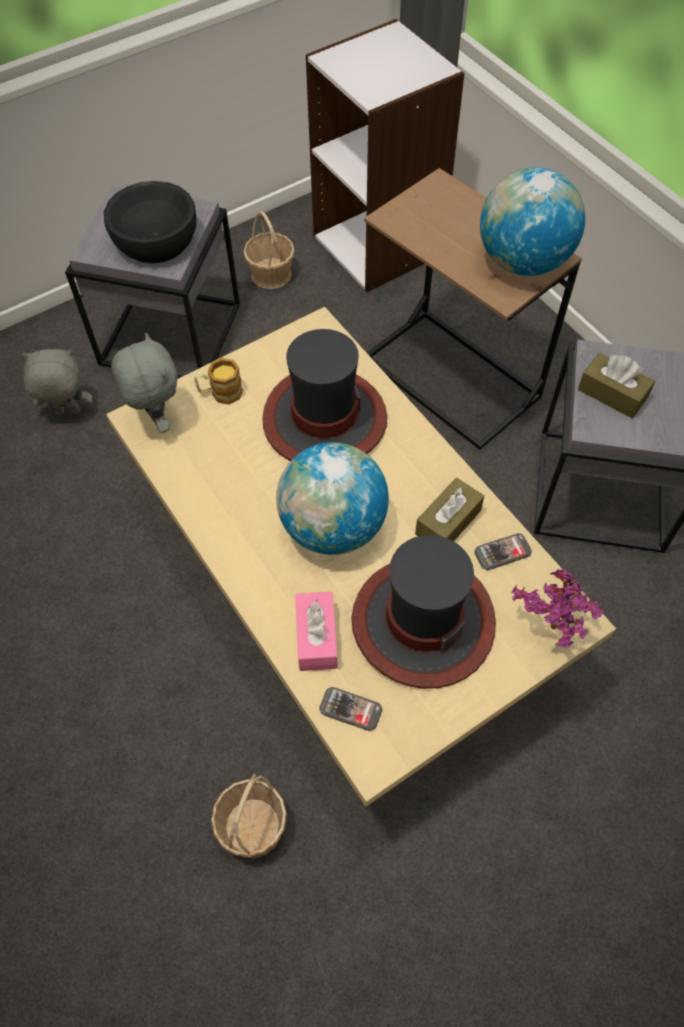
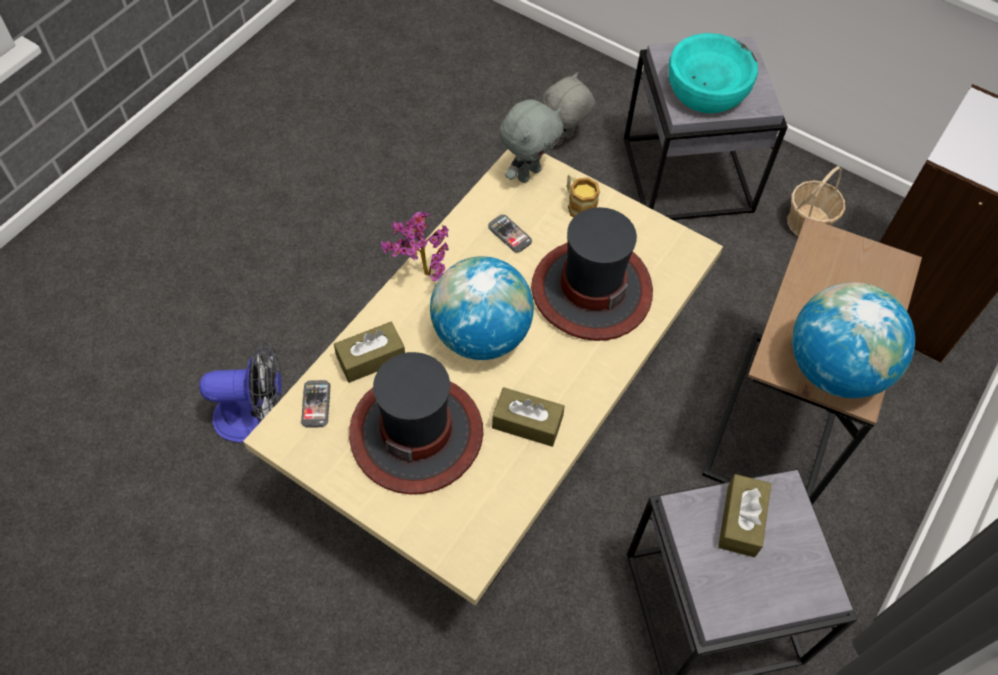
camera: 65 degrees right, 0 degrees up
(67, 413) = (564, 140): grey plush toy -> grey plush toy turned 105 degrees counterclockwise
(156, 241) = (706, 90): black bowl -> turquoise bowl
(252, 828) = (255, 416): basket -> fan
(316, 637) = (371, 358): pink tissue box -> brown tissue box
(502, 552) = (515, 478): phone -> phone (509, 234)
(551, 632) = (447, 542): potted plant -> potted plant (421, 272)

